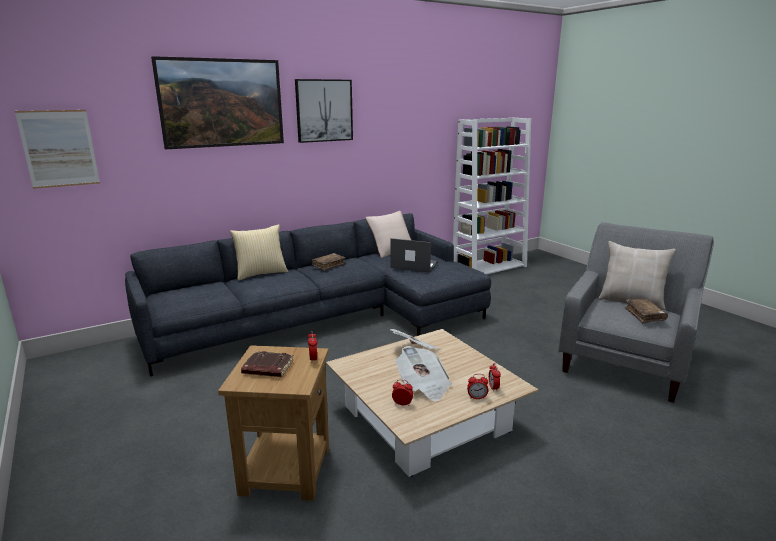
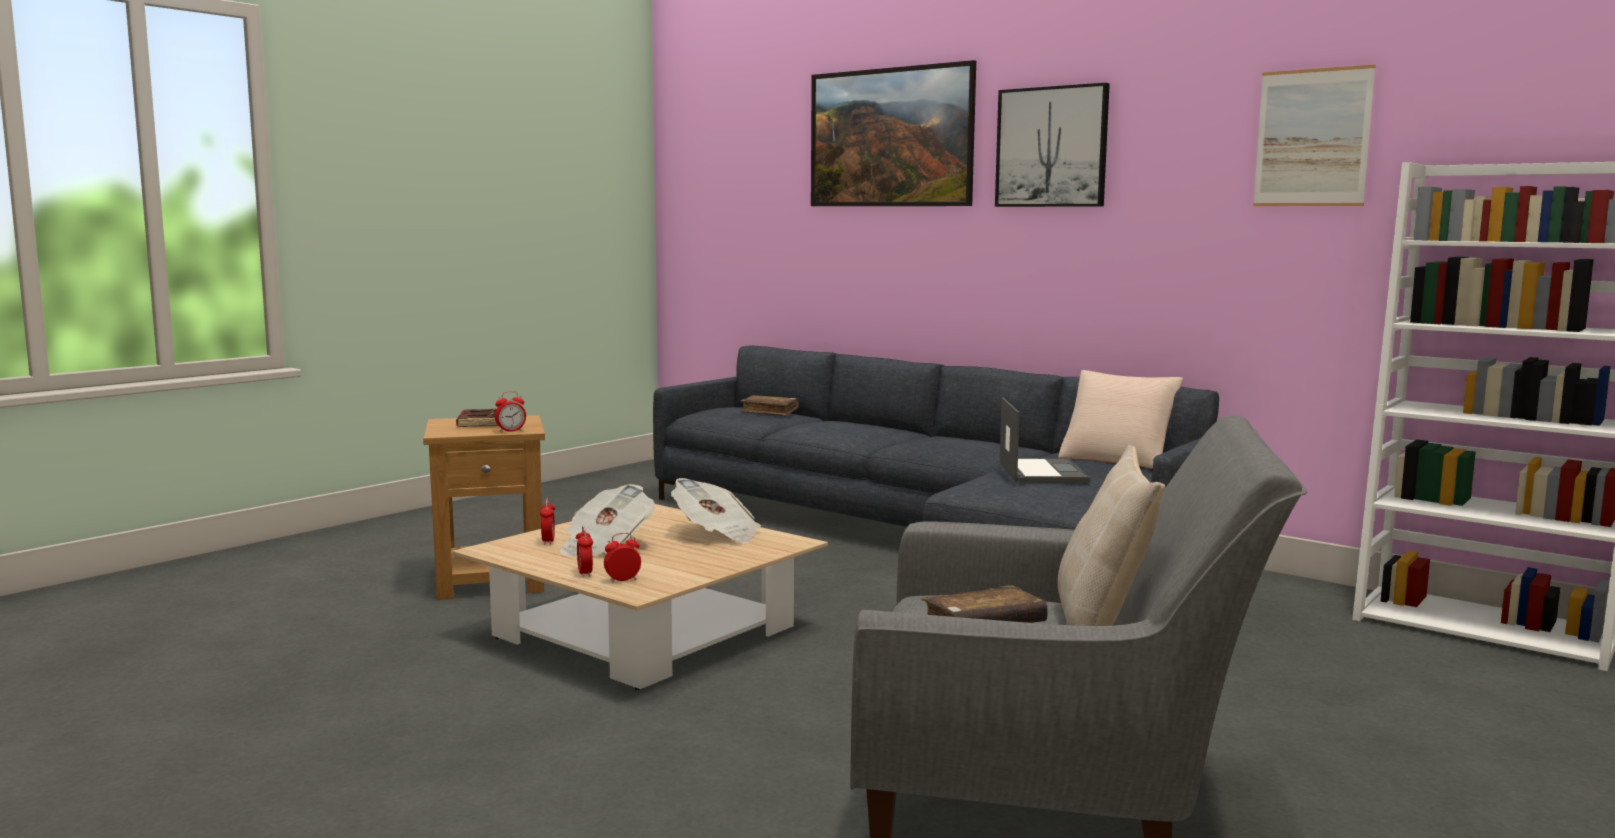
camera: 70 degrees right, 10 degrees down
(59, 148) = (717, 199): picture -> picture (1312, 138)
(261, 273) = (866, 422): pillow -> none
(328, 265) = (950, 437): brown book -> brown book (770, 412)

